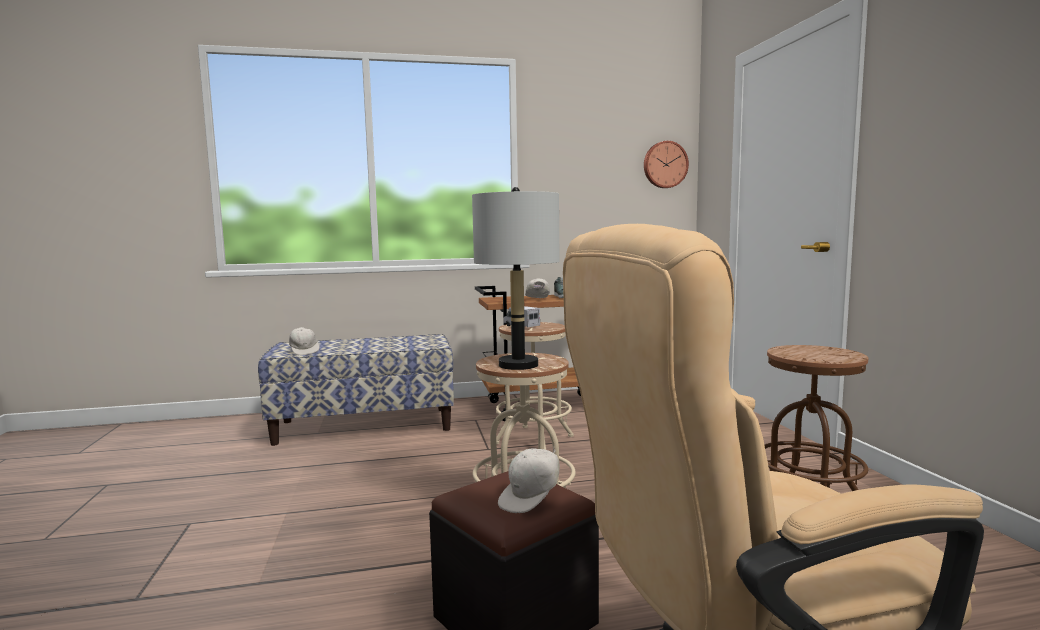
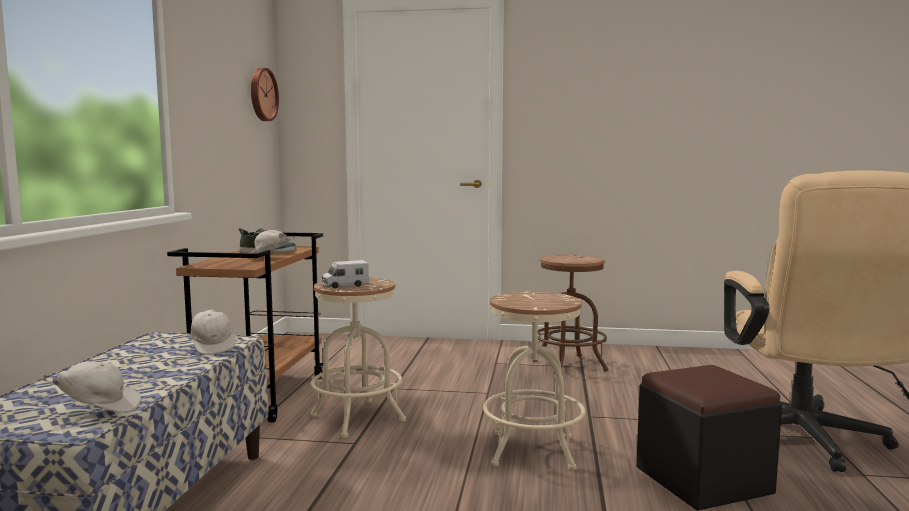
camera: 70 degrees left, 0 degrees up
(519, 365) = (551, 301): grey table lamp -> none
(532, 499) = (718, 374): white cap -> white cap (213, 346)

